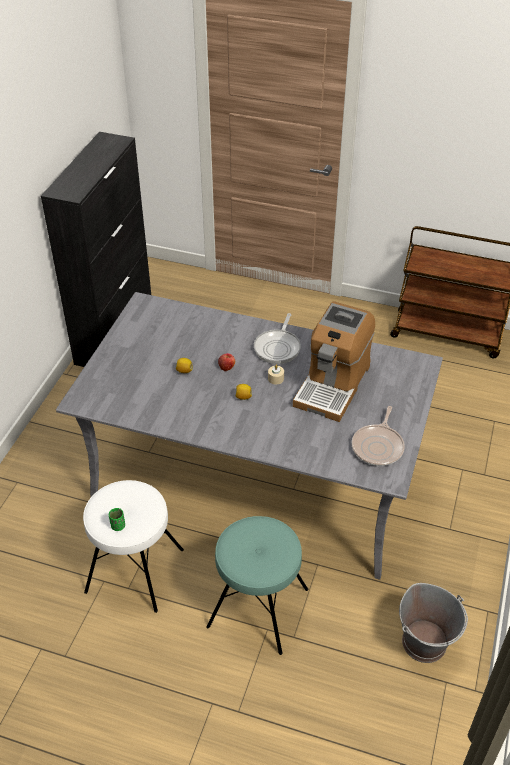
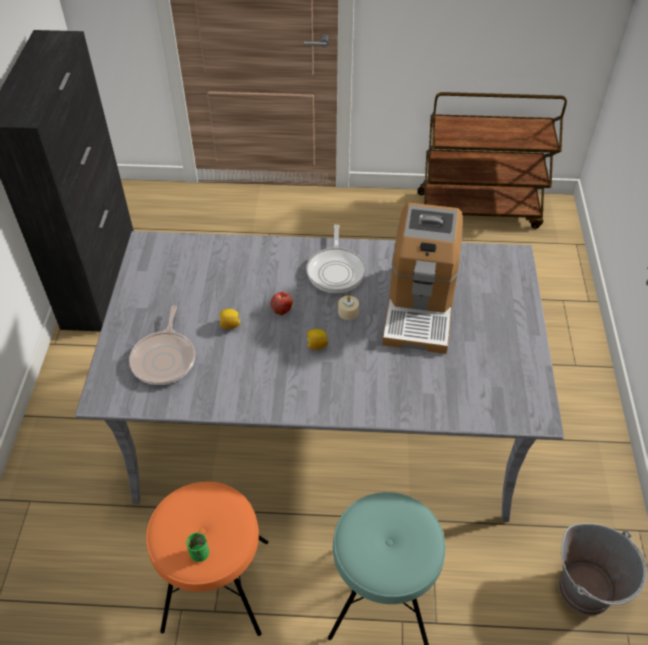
camera: 15 degrees left, 5 degrees up
(135, 570) = (216, 584): white stool -> orange stool
(378, 446) = (505, 376): frying pan -> frying pan (165, 358)

